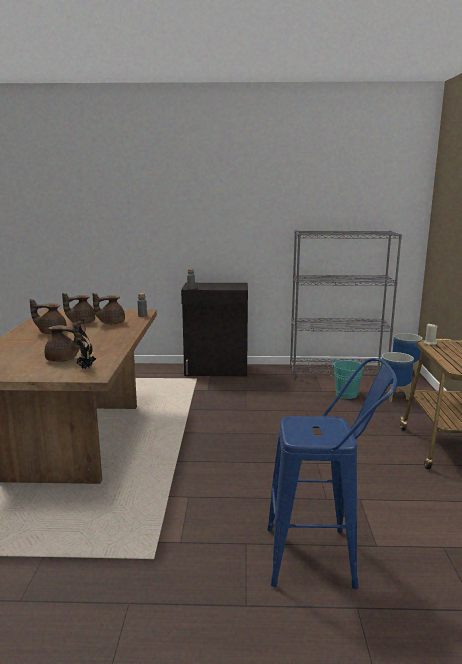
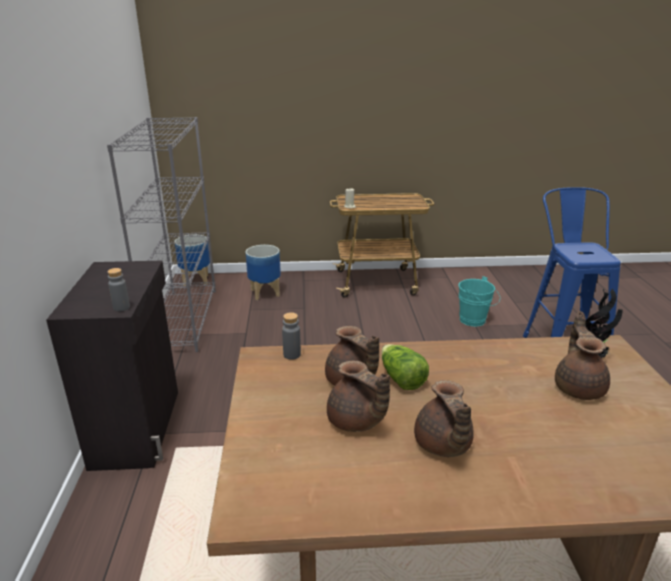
camera: 95 degrees left, 10 degrees up
(105, 330) = (401, 378): none -> lettuce
(345, 395) = (260, 319): turquoise bucket -> turquoise bucket (475, 321)

